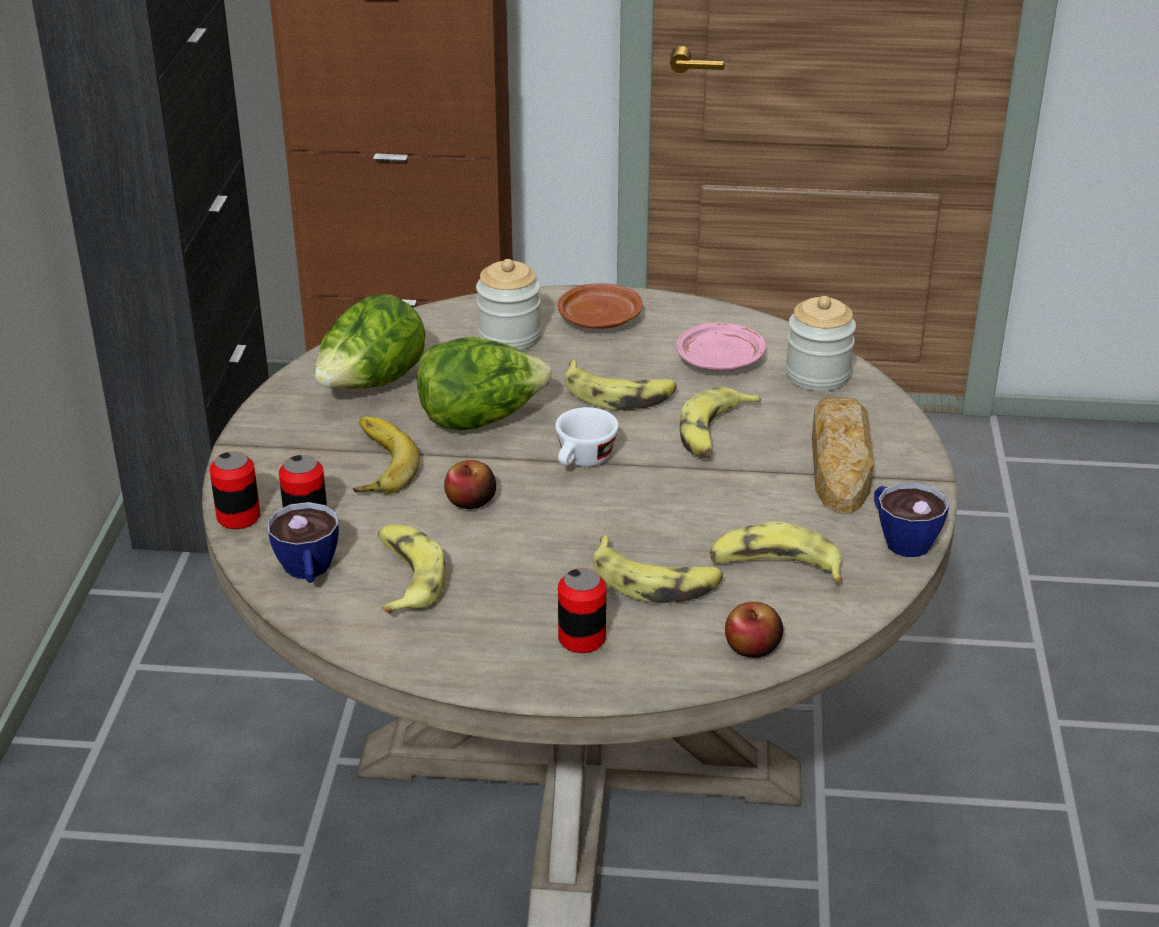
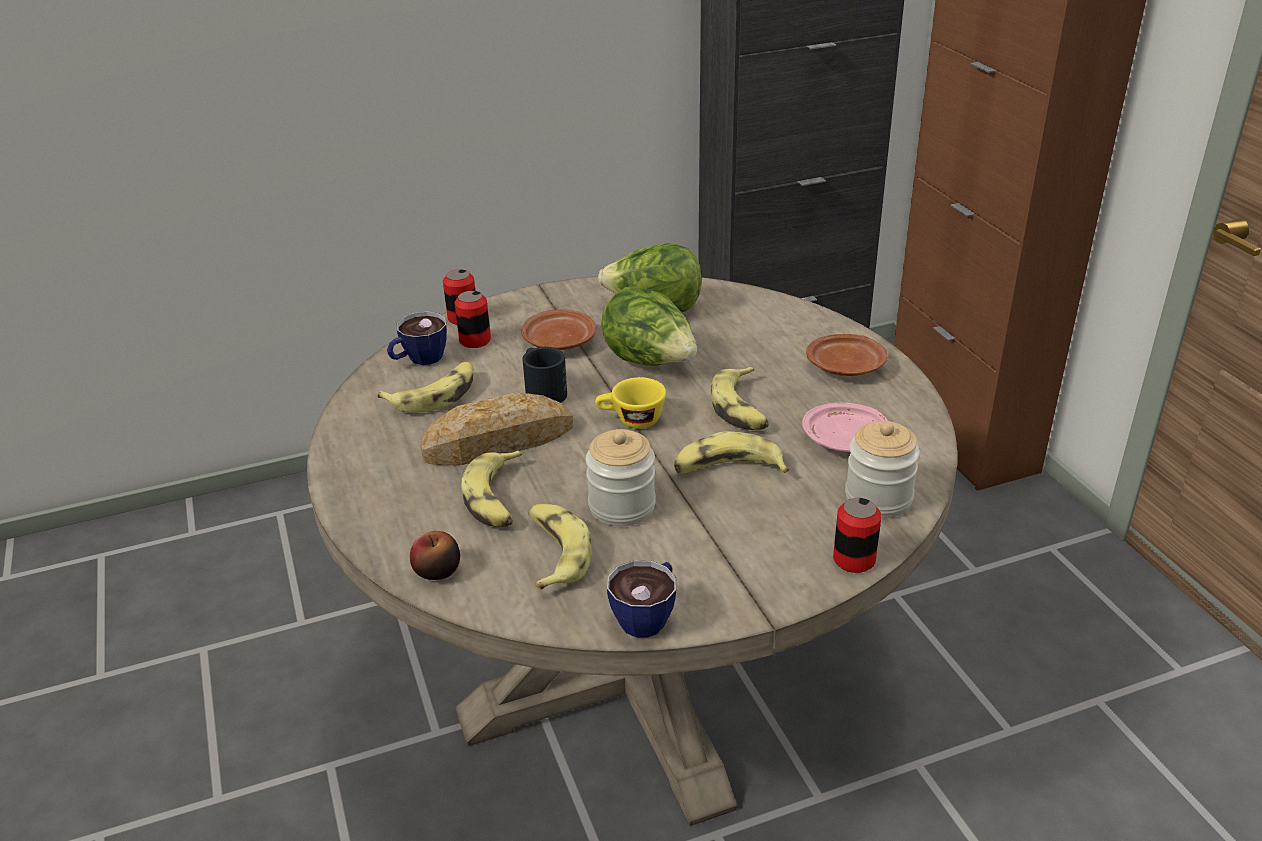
camera: 65 degrees right, 0 degrees up
(373, 464) = (558, 341): banana -> brown plate
(470, 501) = (542, 391): apple -> black mug
(509, 336) = (776, 338): jar -> jar (622, 506)
(582, 638) = (405, 486): can -> can (854, 559)
(583, 462) = (631, 420): white cup -> yellow cup
(840, 462) = (743, 548): bread -> bread (498, 441)

